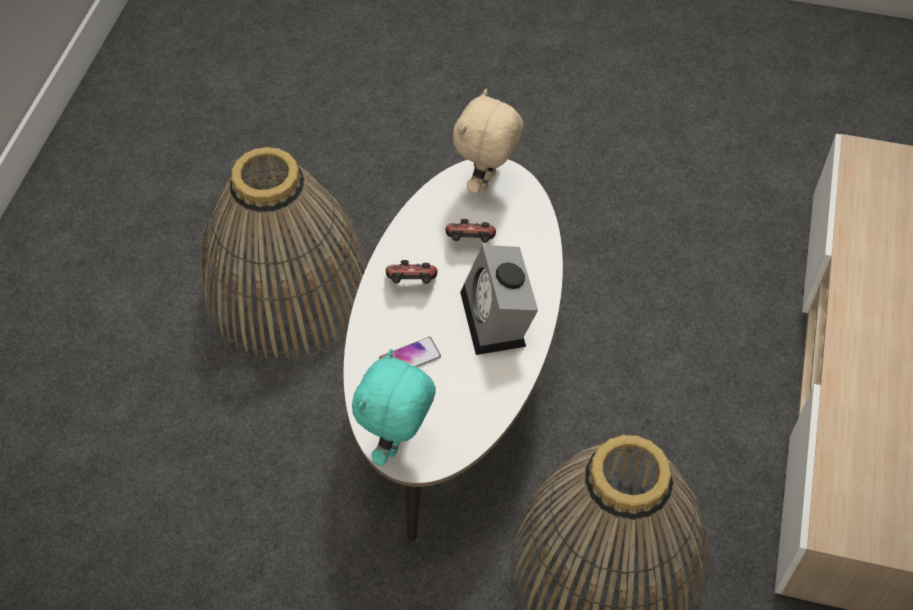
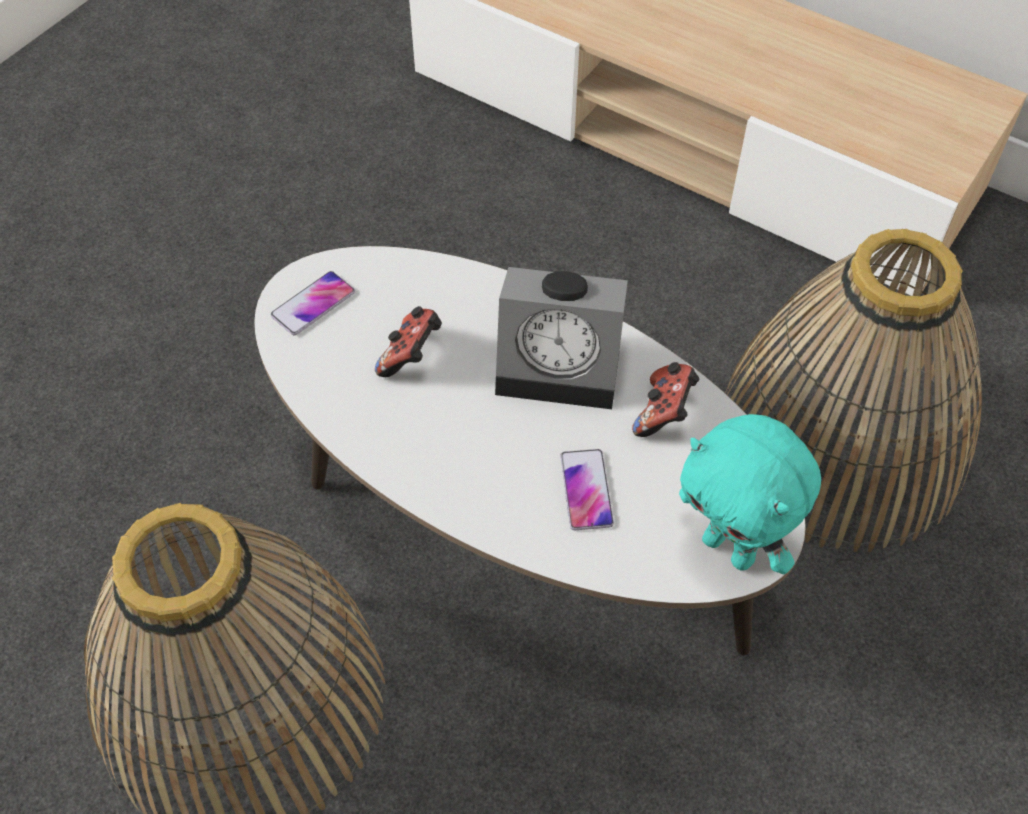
camera: 70 degrees left, 0 degrees up
(412, 283) = (452, 449): game controller -> game controller (664, 413)
(486, 183) = (313, 304): beige plush toy -> phone

